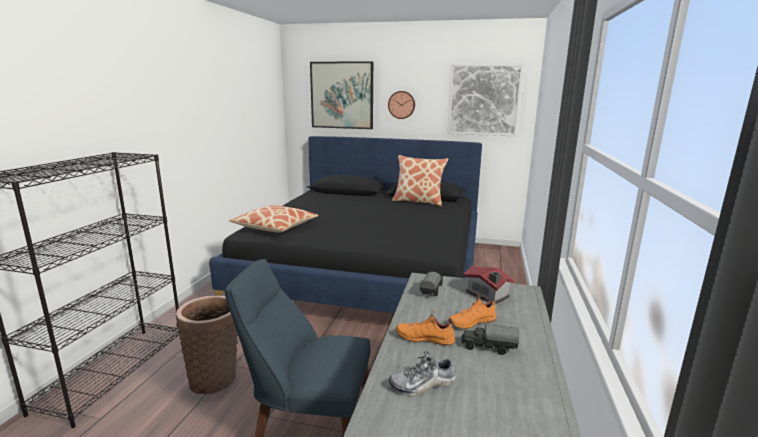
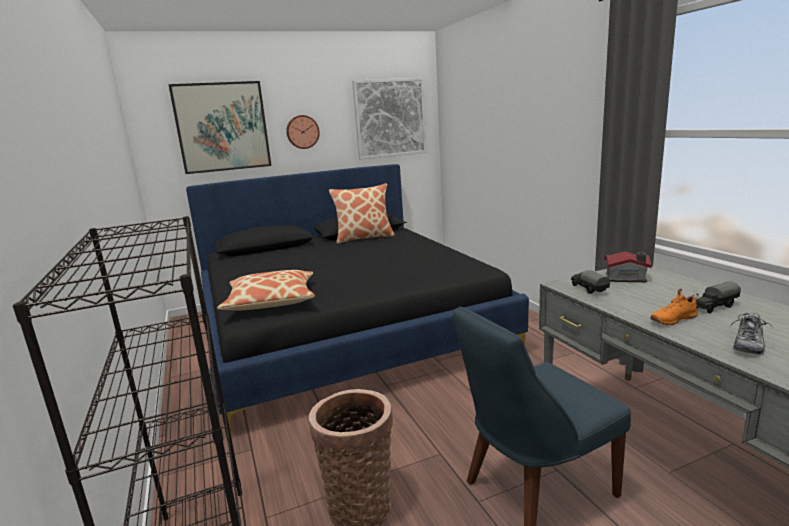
camera: 35 degrees left, 0 degrees up
(471, 322) = (665, 297): orange shoe -> none

